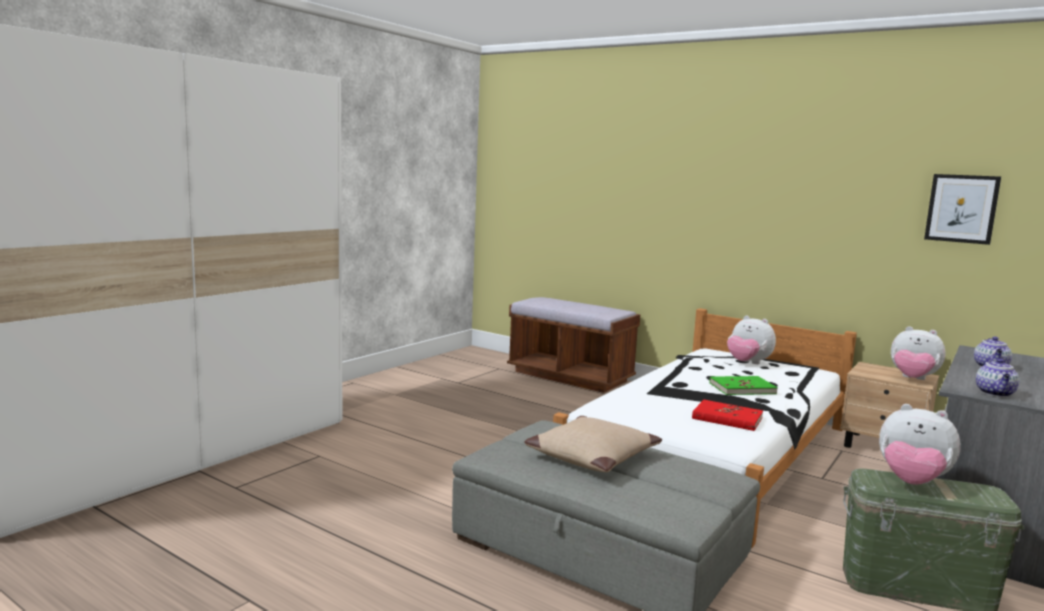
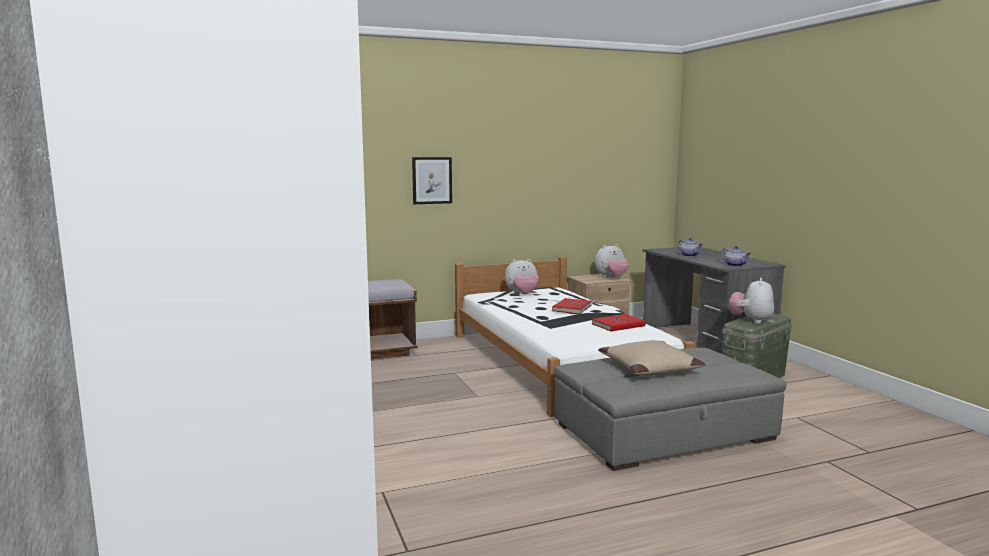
camera: 55 degrees left, 0 degrees up
(742, 388) = (571, 308): green book -> red book
(912, 482) = (751, 321): plush toy -> plush toy turned 135 degrees clockwise
(961, 208) = (610, 166): picture -> picture (432, 180)

